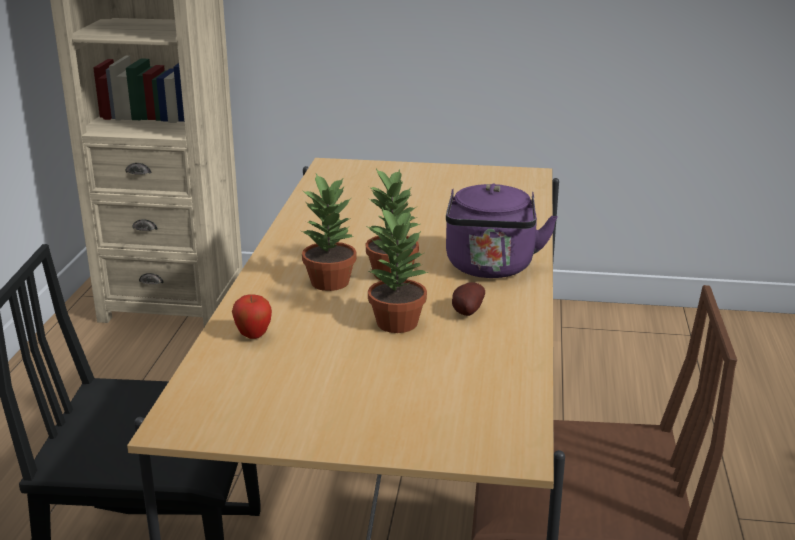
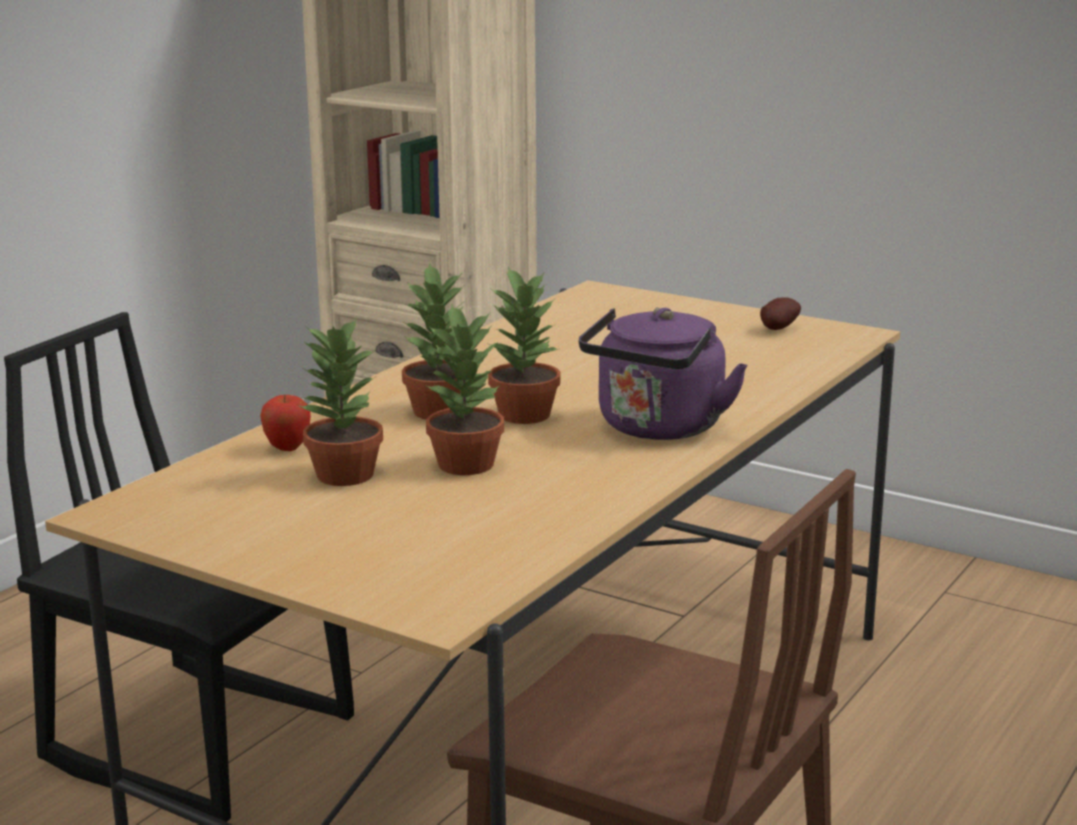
camera: 25 degrees right, 5 degrees down
(320, 350) = (343, 475): none -> potted plant
(466, 312) = (564, 468): potato -> potato (777, 329)

